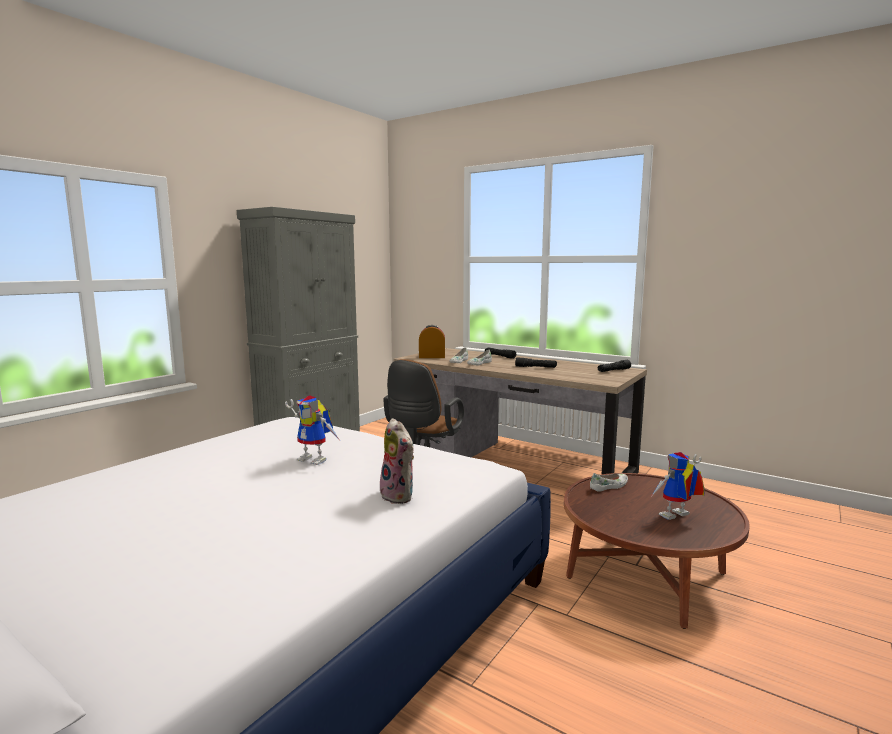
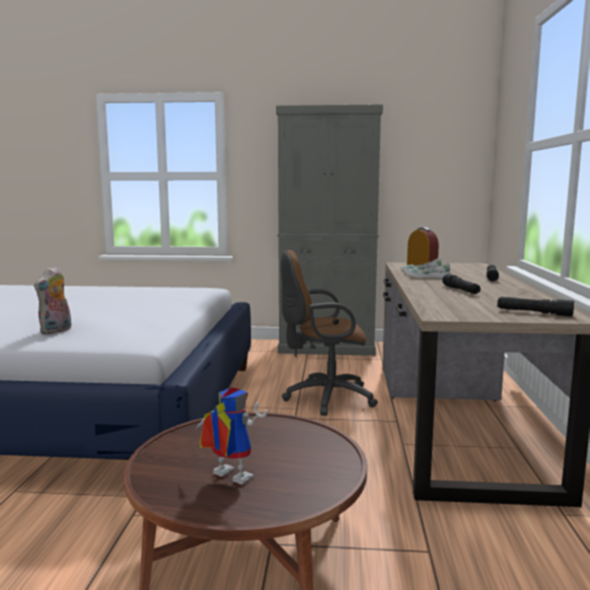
camera: 60 degrees right, 0 degrees up
(316, 459) = (122, 306): toy robot -> none
(609, 486) = (289, 432): white shoe -> none

